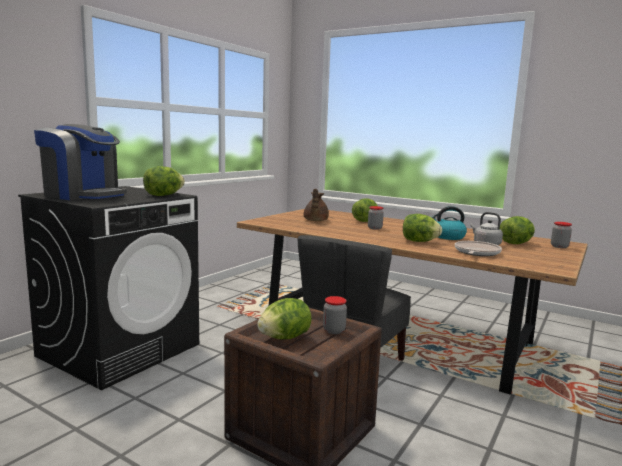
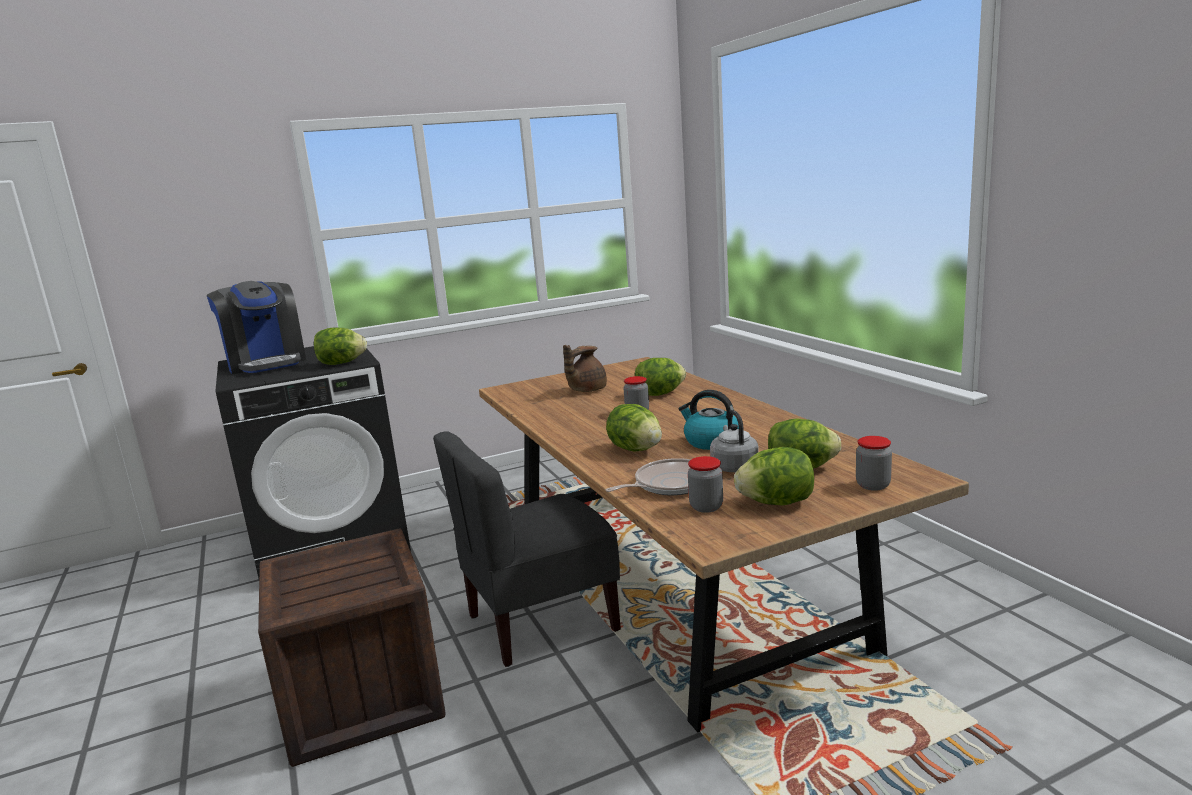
camera: 35 degrees right, 5 degrees up
(284, 338) = (312, 578): lettuce -> lettuce (776, 503)
(334, 330) = (377, 579): jar -> jar (706, 507)

